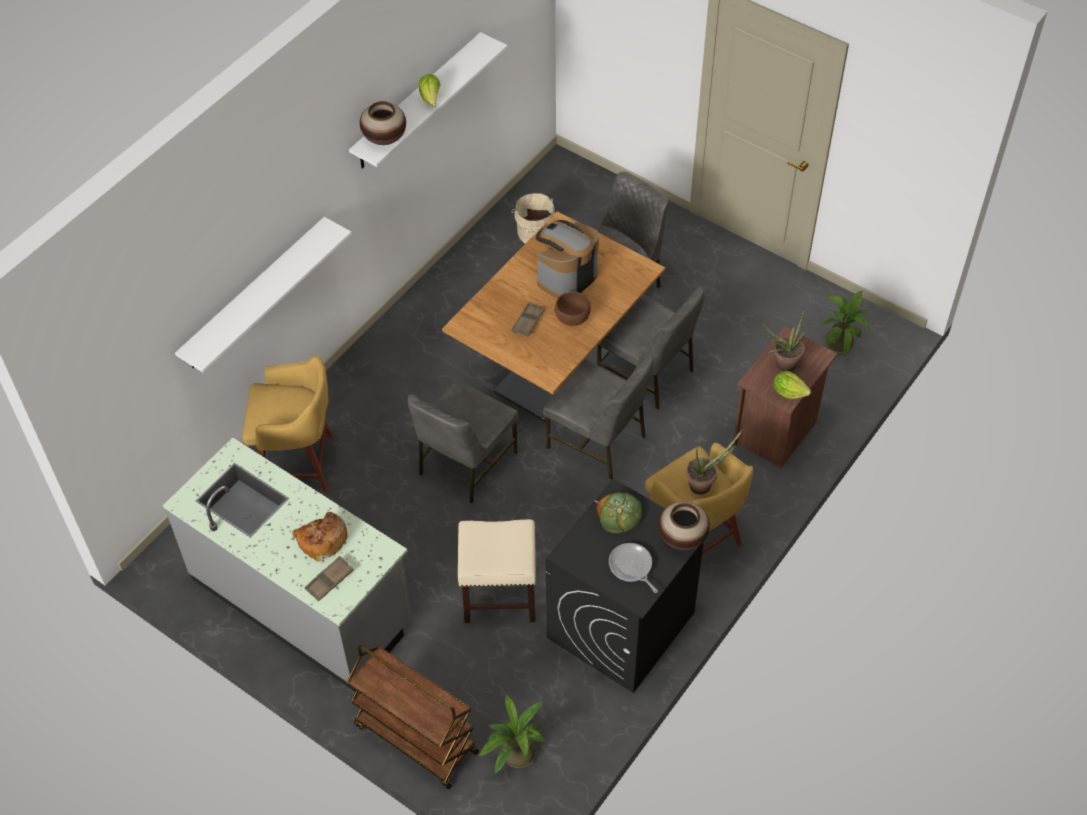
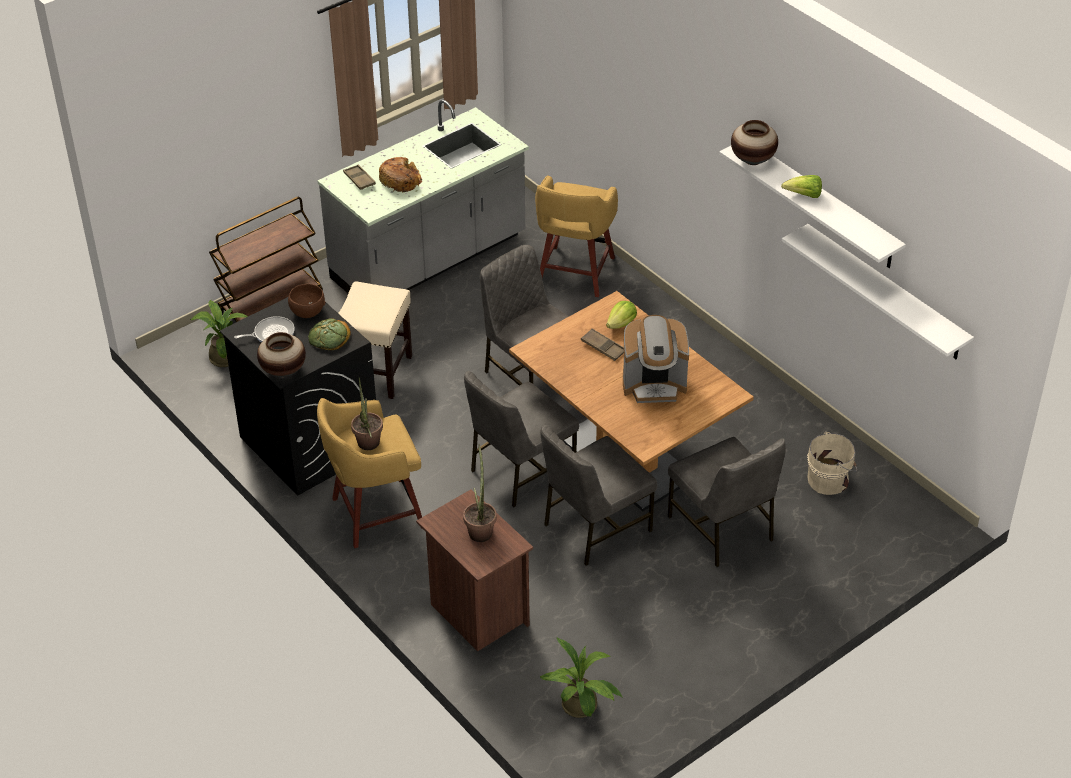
camera: 105 degrees right, 10 degrees down
(254, 294) = (640, 127): white shelf -> white shelf (885, 293)
(566, 277) = (654, 385): coffee machine -> coffee machine turned 120 degrees clockwise
(573, 318) = (596, 379): brown bowl -> brown bowl (307, 312)
(789, 392) = (442, 525): lettuce -> lettuce (621, 324)

